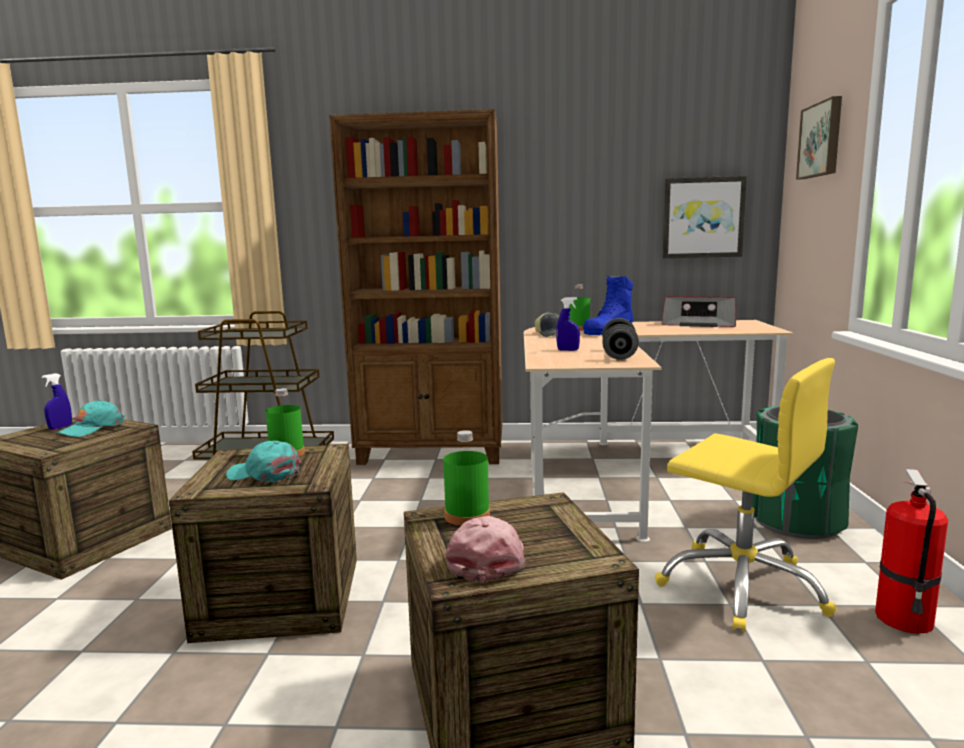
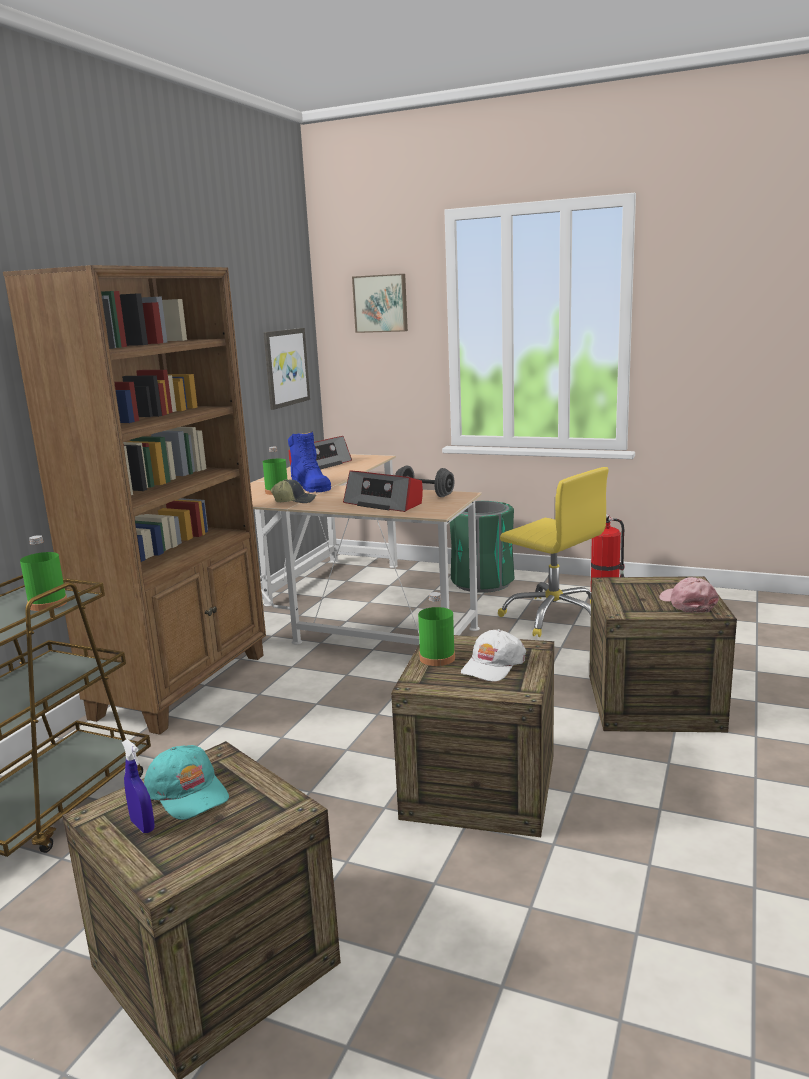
camera: 70 degrees left, 5 degrees up
(265, 474) = (492, 665): turquoise cap -> white cap
(467, 516) = (622, 603): green bottle -> green bottle (48, 604)
(488, 558) = (687, 603): pink cap -> pink cap turned 45 degrees clockwise
(568, 350) = (384, 503): blue spray bottle -> radio
(742, 586) = (554, 616): yellow office chair -> yellow office chair turned 75 degrees clockwise

